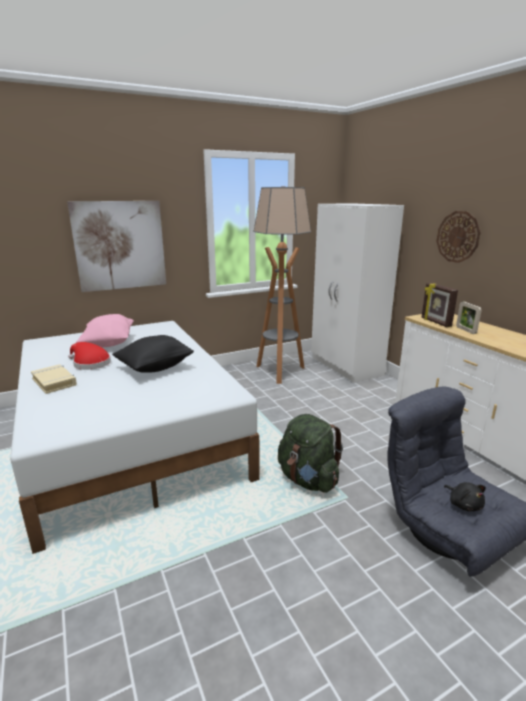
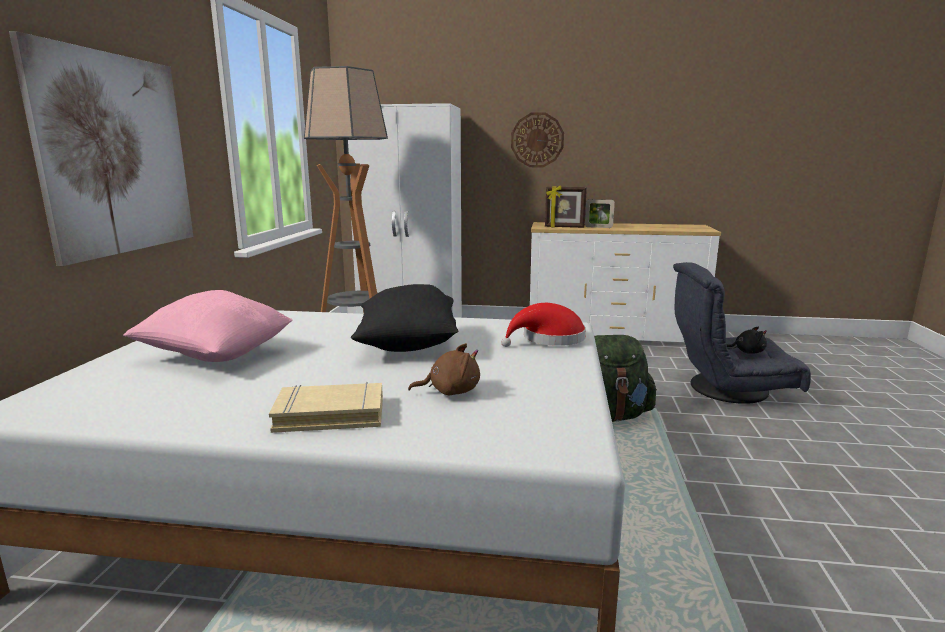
camera: 55 degrees left, 5 degrees down
(90, 363) = (292, 379): red hat -> red hat (549, 339)
(94, 395) = (450, 391): none -> brown plush toy

